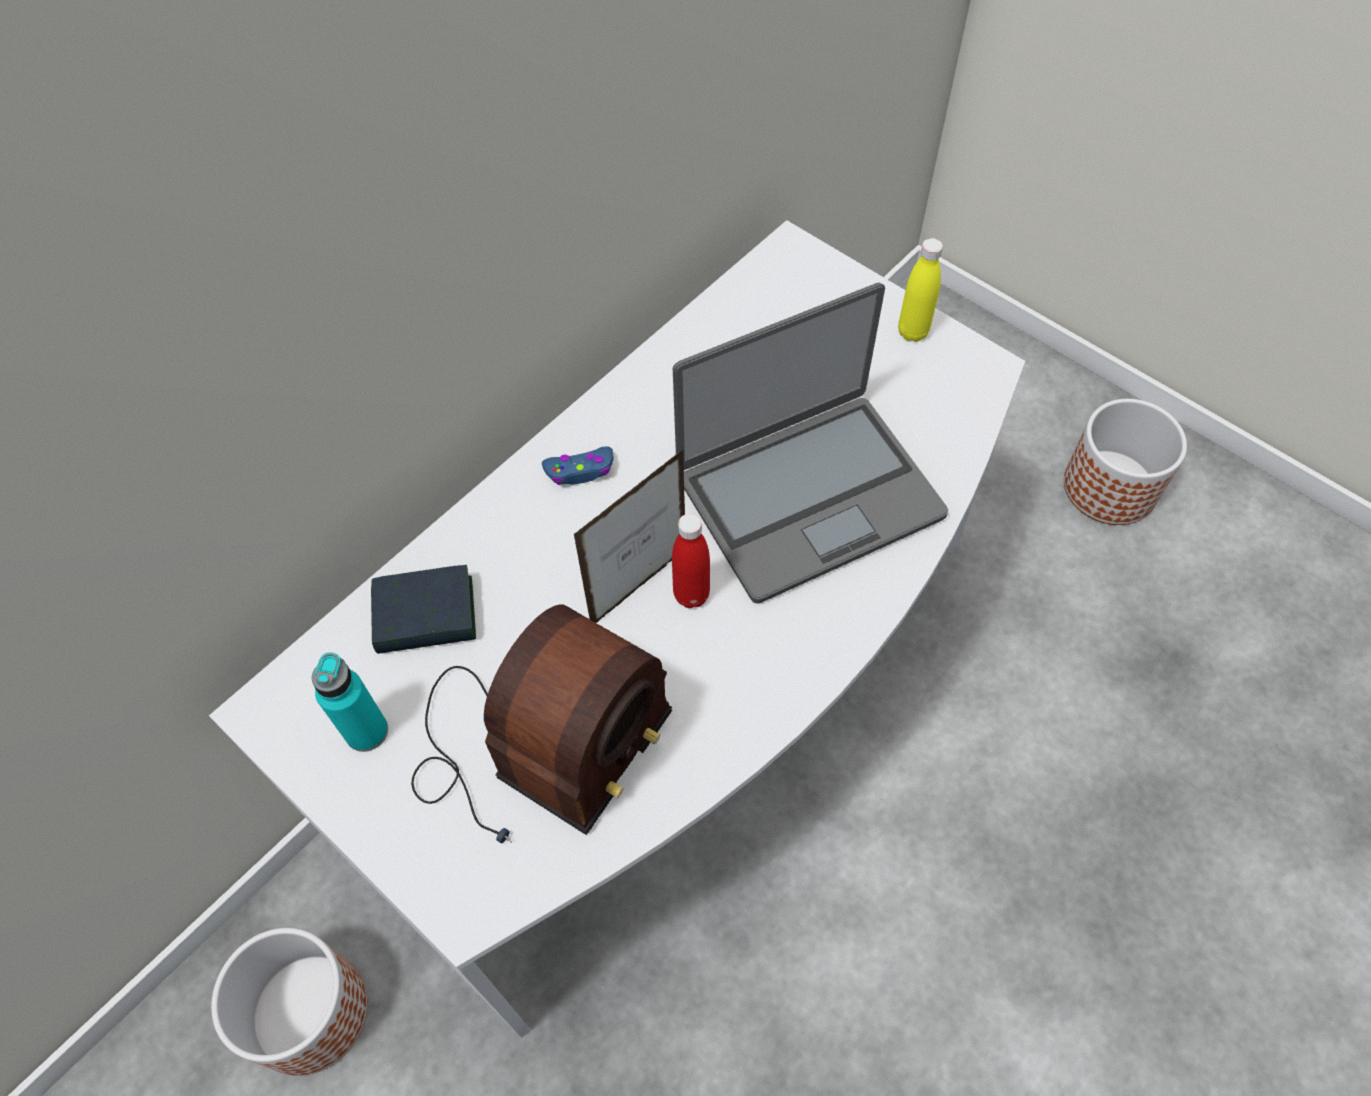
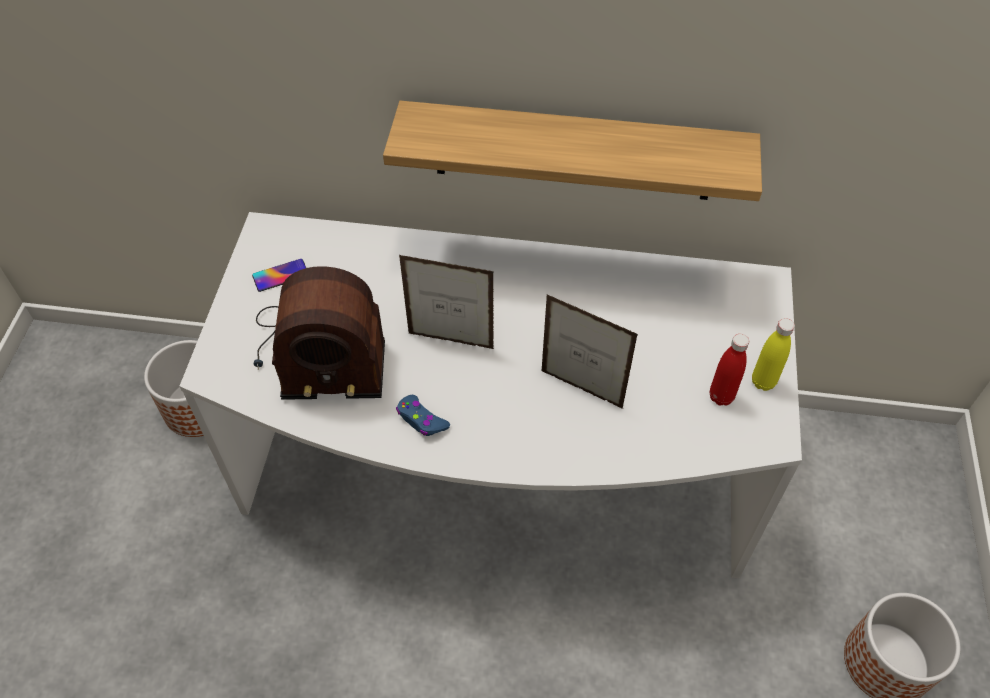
camera: 55 degrees right, 5 degrees down
(366, 731) = (280, 275): turquoise bottle -> phone
(426, 616) = (362, 260): book -> none
(559, 266) = (573, 151): none -> shelf
(580, 471) = (506, 272): blue game controller -> blue game controller (421, 420)
(691, 595) = (464, 368): red bottle -> red bottle (721, 397)
(808, 495) = (581, 389): laptop -> picture frame

